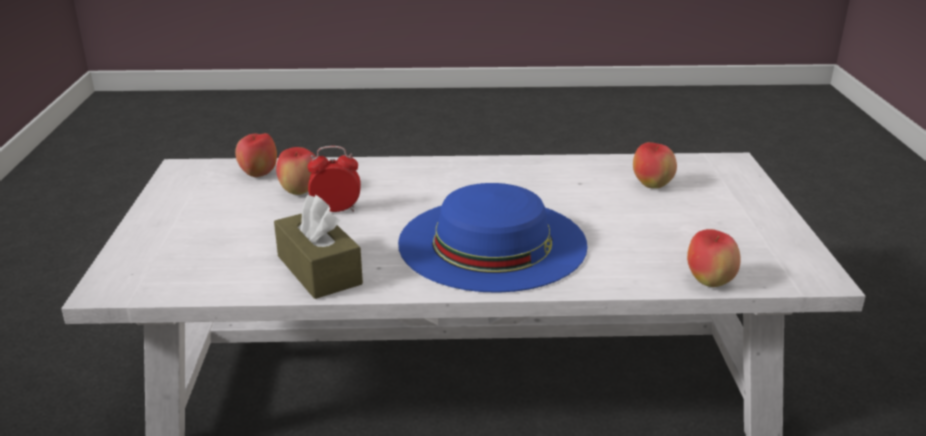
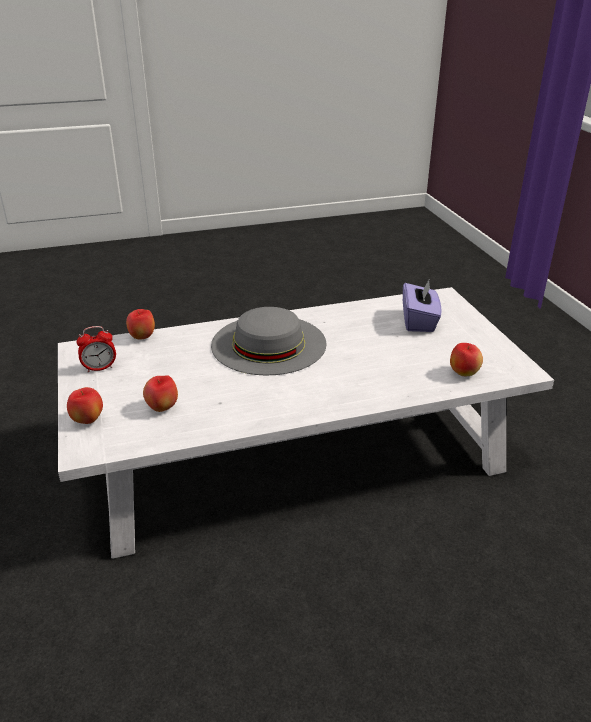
camera: 165 degrees right, 5 degrees up
(222, 245) = (419, 321): none -> purple tissue box
(300, 192) = (417, 363): apple -> apple (88, 420)
(319, 270) = (354, 316): brown tissue box -> none
(336, 210) = (379, 352): alarm clock -> alarm clock (100, 368)
(492, 242) = (268, 344): blue hat -> grey hat

